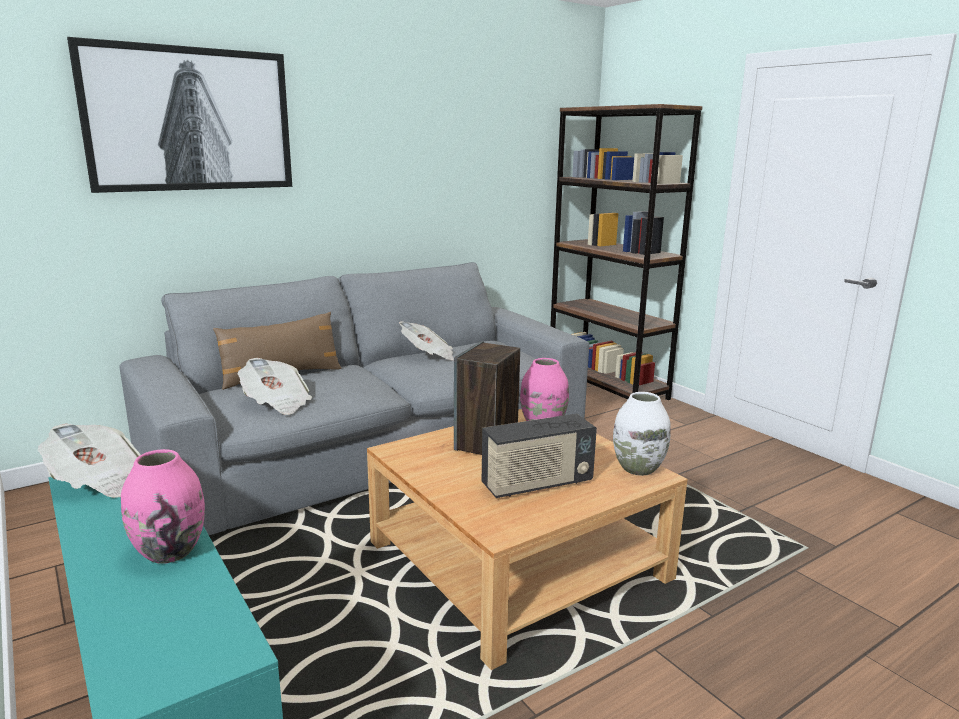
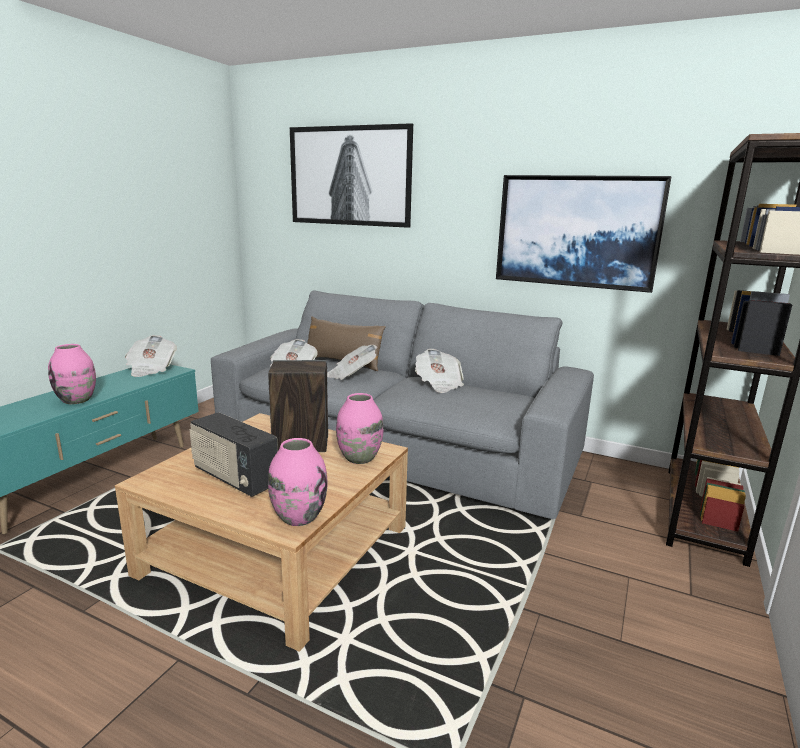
camera: 60 degrees right, 0 degrees up
(342, 379) = (351, 375): none -> newspaper
(463, 177) = (577, 231): none -> picture
(637, 468) = (298, 517): white vase -> pink vase

